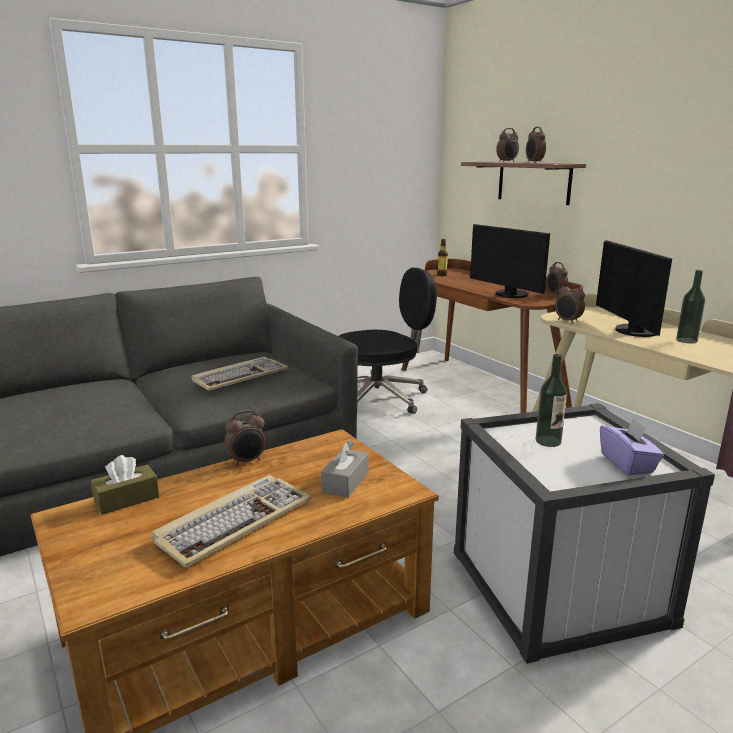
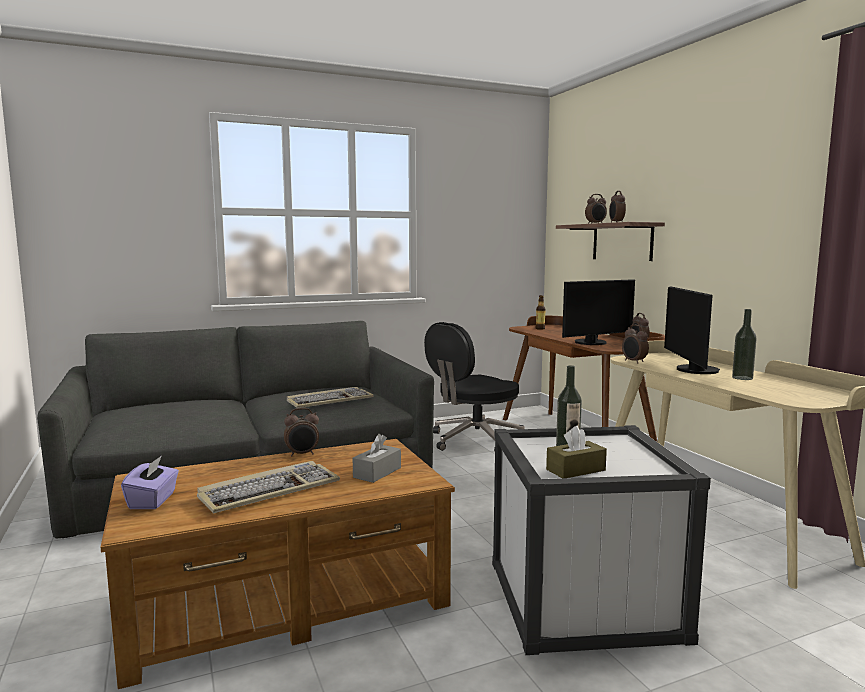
camera: 10 degrees right, 10 degrees down
(127, 499) = (192, 471): brown tissue box -> brown tissue box (575, 470)
(381, 398) = (474, 440): black office chair -> black office chair turned 150 degrees clockwise
(509, 295) = (593, 343): monitor -> monitor turned 90 degrees counterclockwise
(627, 464) = (633, 468): purple tissue box -> purple tissue box (153, 500)

